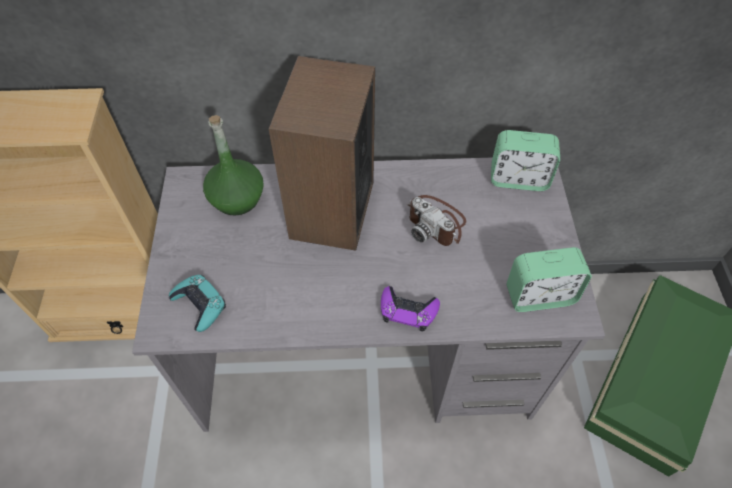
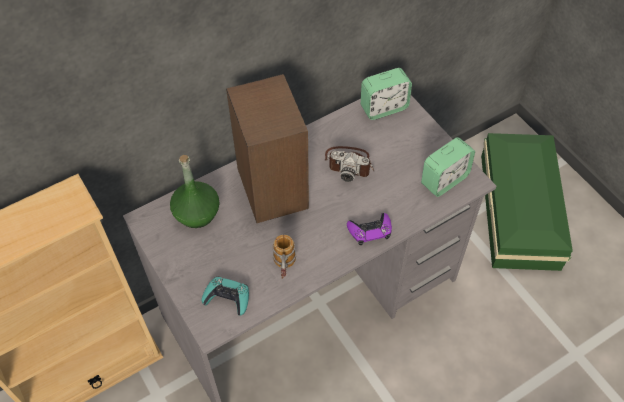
camera: 30 degrees left, 0 degrees up
(283, 303) = (284, 268): none -> mug

